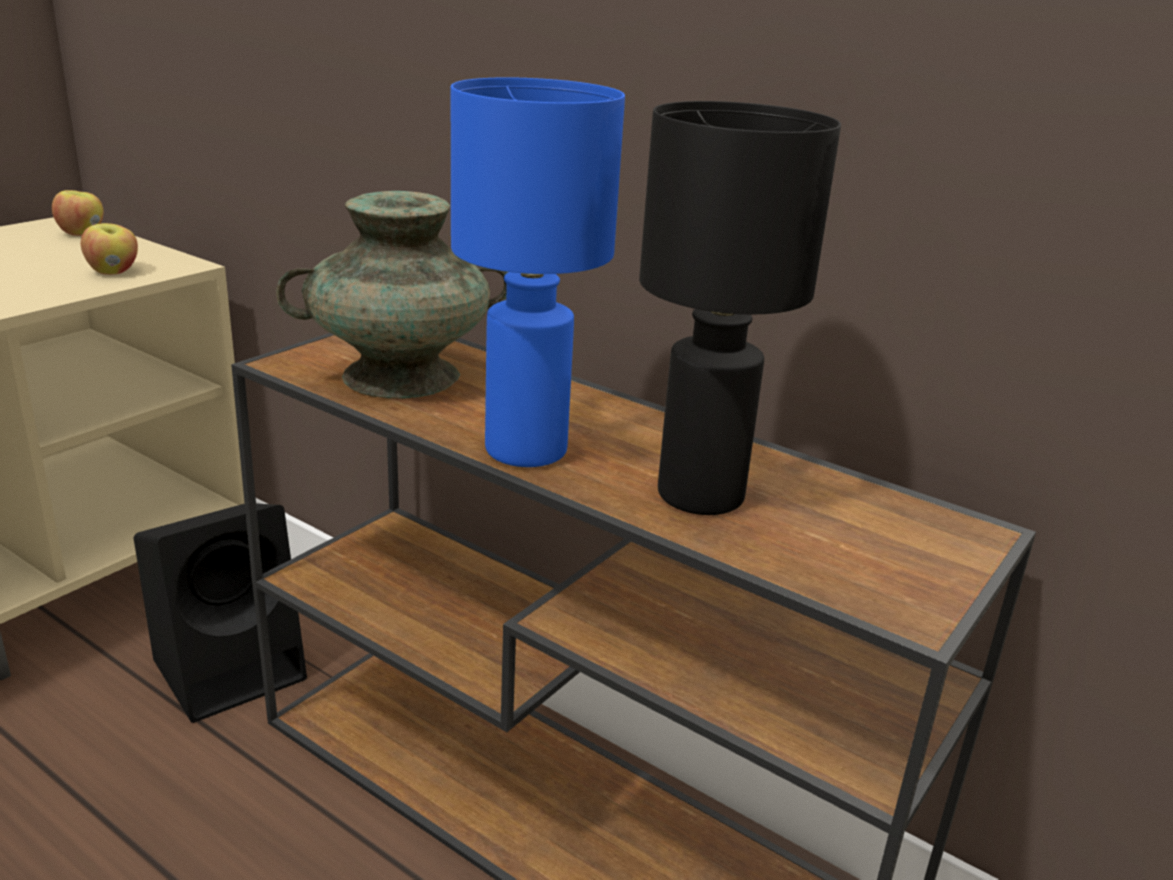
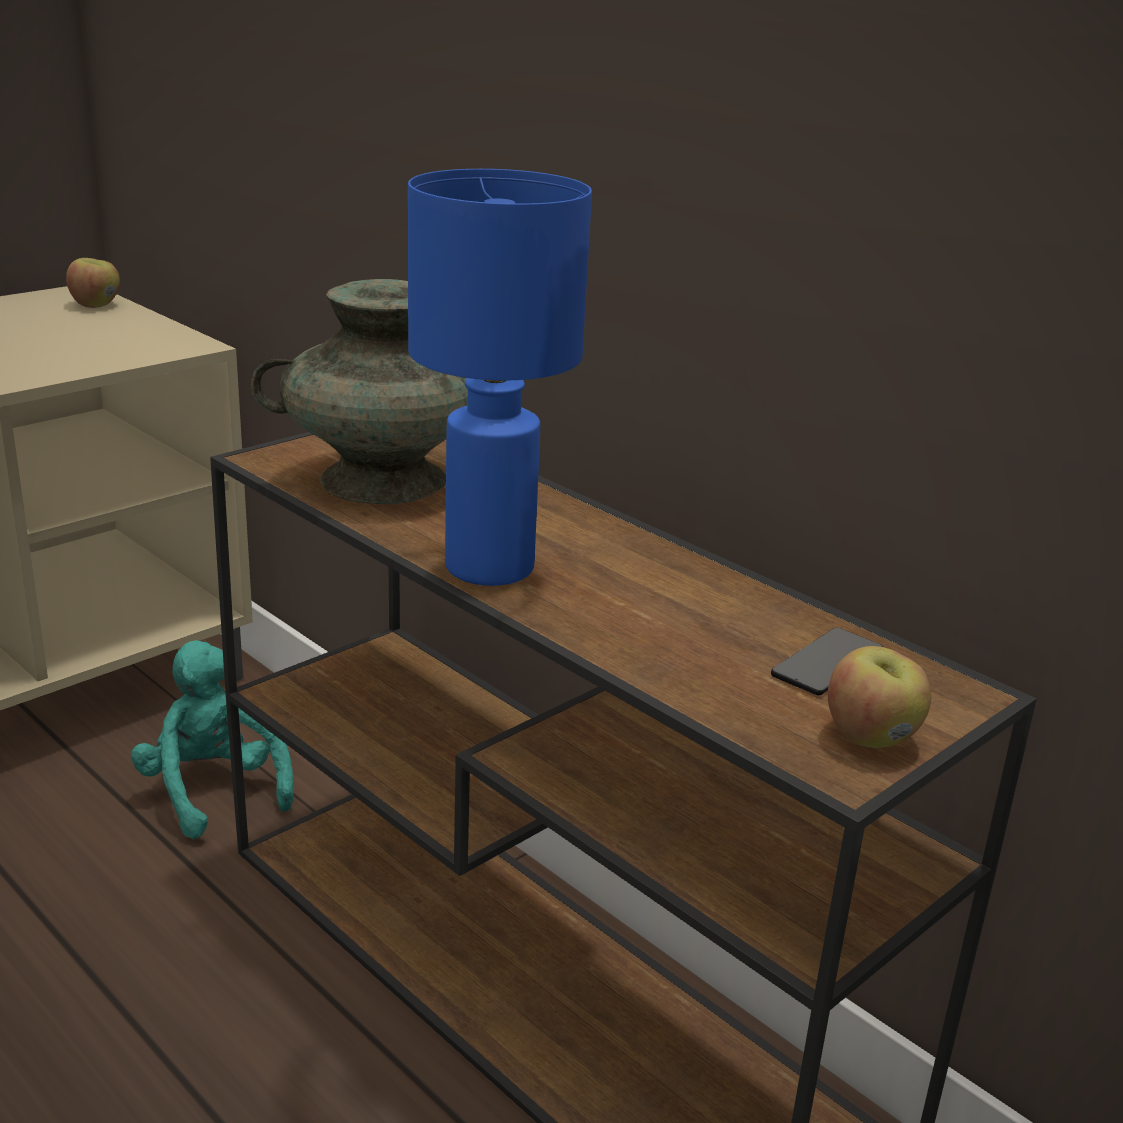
camera: 10 degrees right, 0 degrees up
(114, 271) = (118, 349): apple -> apple (871, 736)
(233, 667) = (212, 791): black speaker -> turquoise plush toy
(703, 496) = (665, 630): black table lamp -> none
(853, 515) = (827, 663): none -> phone

